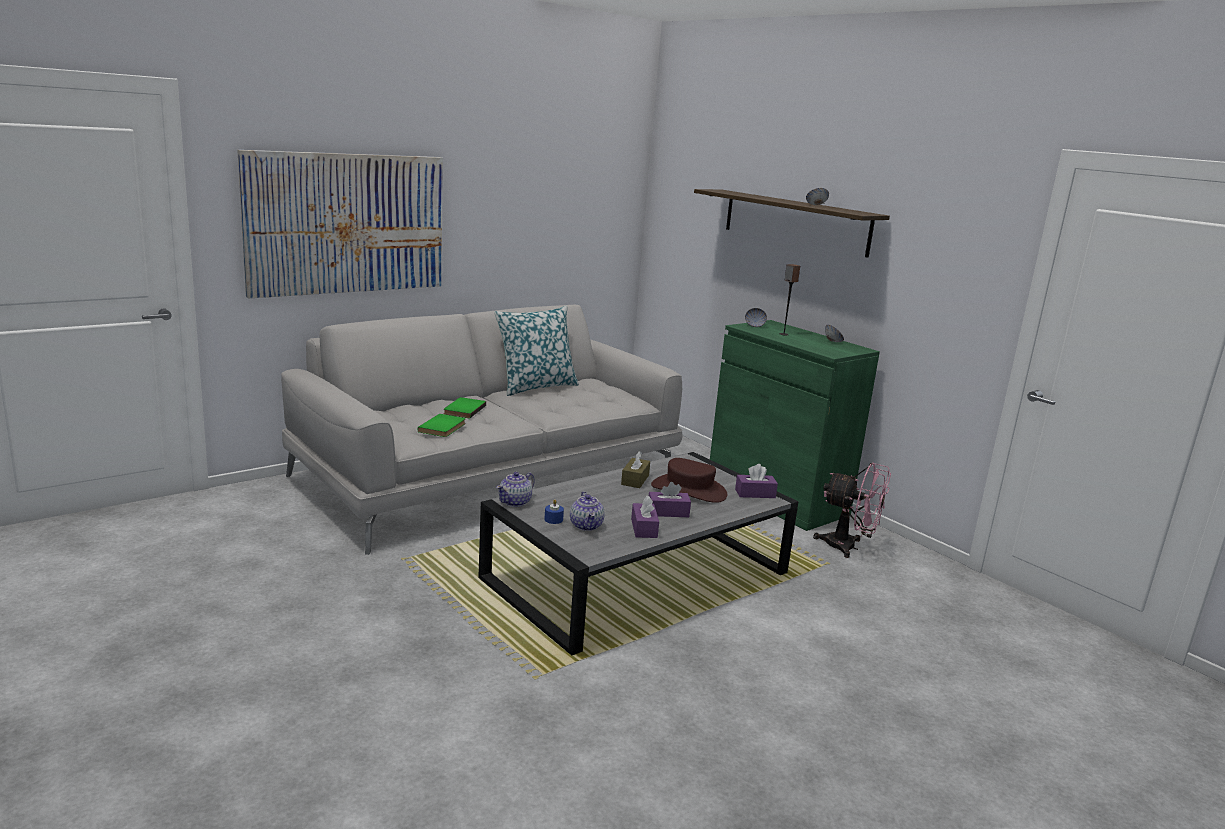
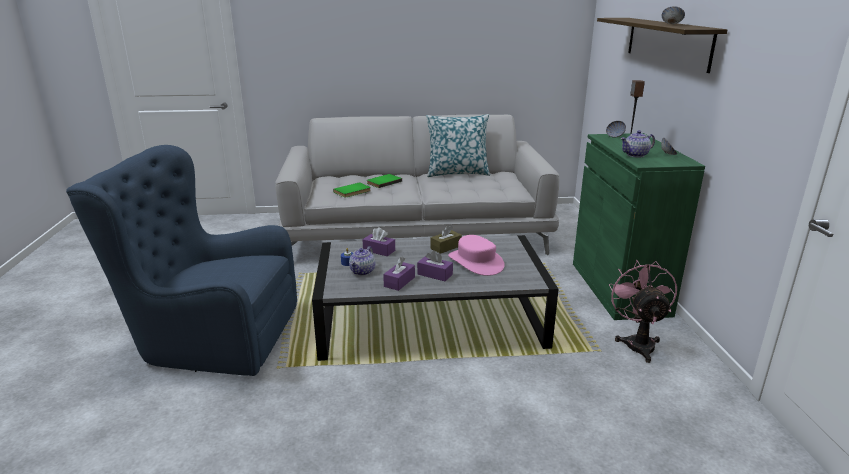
camera: 35 degrees right, 5 degrees up
(347, 223) = (336, 51): picture -> none
(389, 673) = (208, 338): none -> blue armchair
(515, 502) = (341, 247): teapot -> teapot (636, 155)
(689, 490) = (476, 262): brown hat -> pink hat
(755, 493) = (527, 275): purple tissue box -> purple tissue box (379, 250)
(848, 547) = (637, 342): pink fan -> pink fan turned 150 degrees counterclockwise

